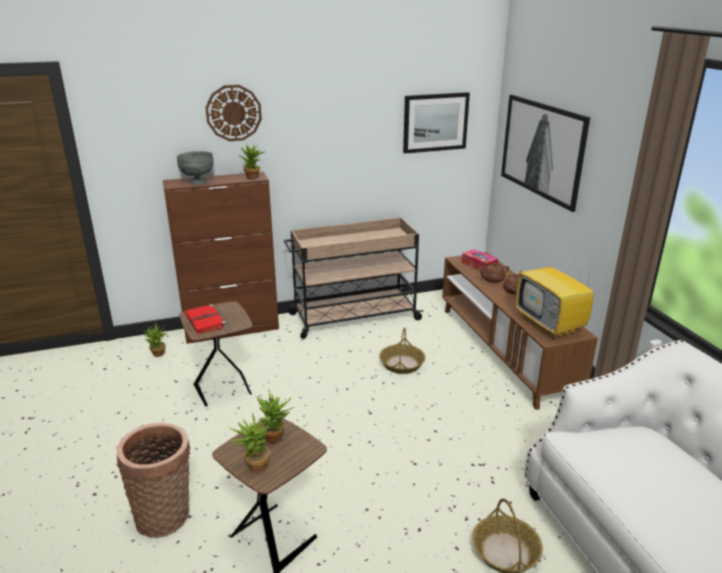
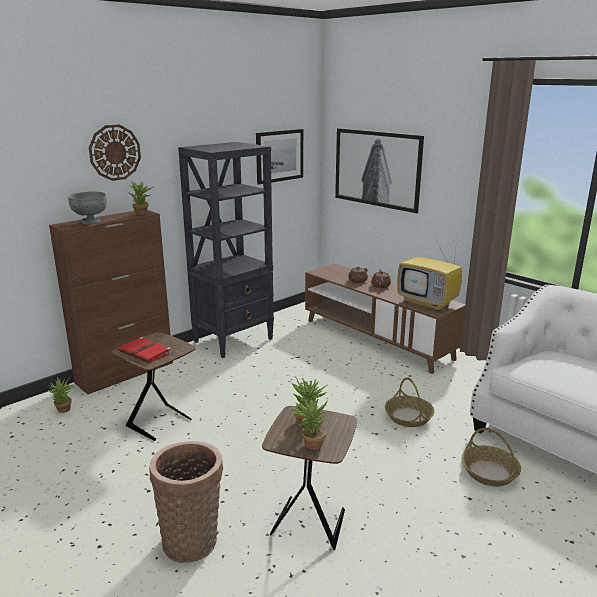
camera: 25 degrees left, 5 degrees down
(353, 317) = (234, 340): beige cart -> black bookcase
(401, 364) = (305, 366): basket -> basket (408, 417)
(479, 266) = (338, 273): tissue box -> none

